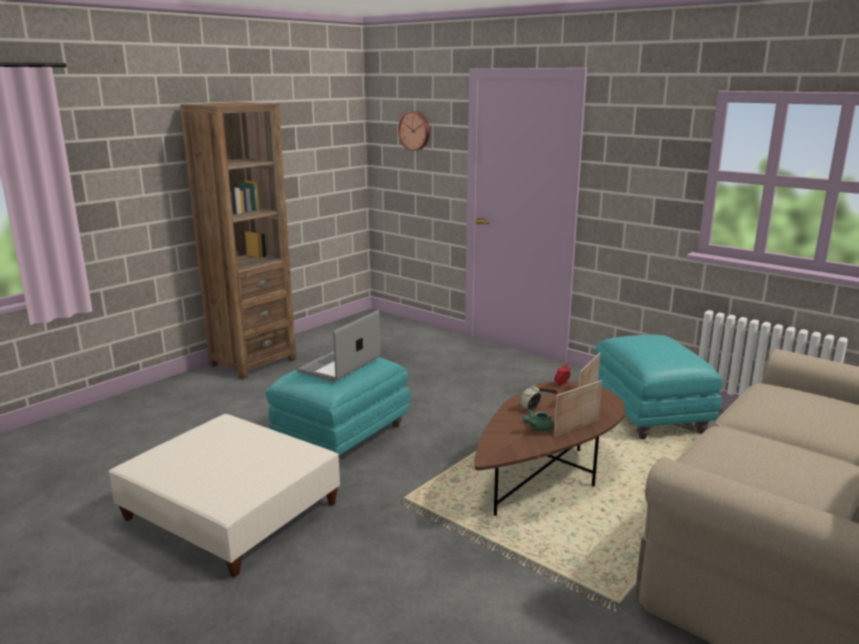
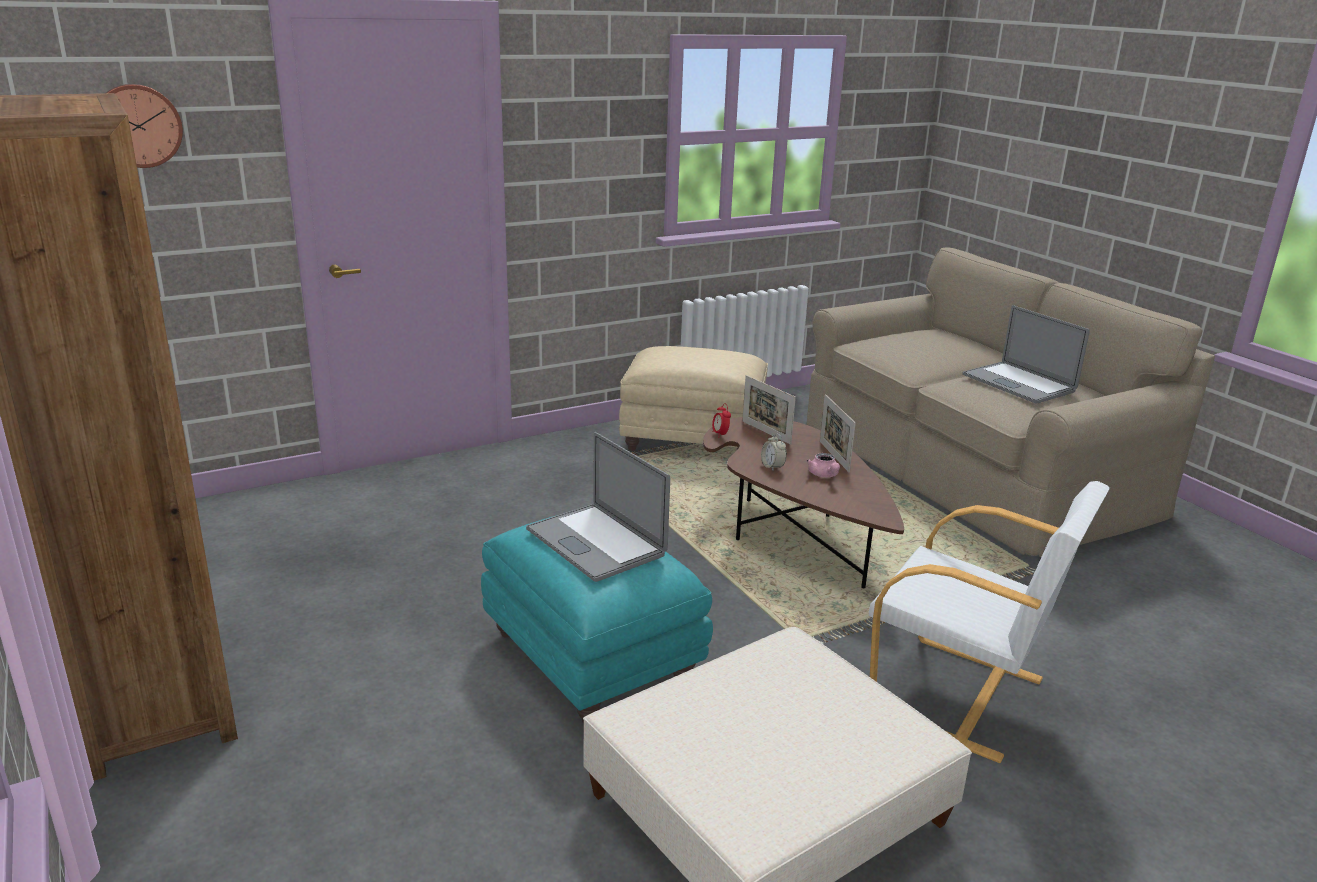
camera: 70 degrees left, 5 degrees up
(377, 574) = (960, 696): none -> white armchair
(537, 428) = (824, 475): green teapot -> pink teapot
(650, 415) = (694, 440): turquoise ottoman -> beige ottoman
(781, 461) = (1018, 383): none -> laptop

